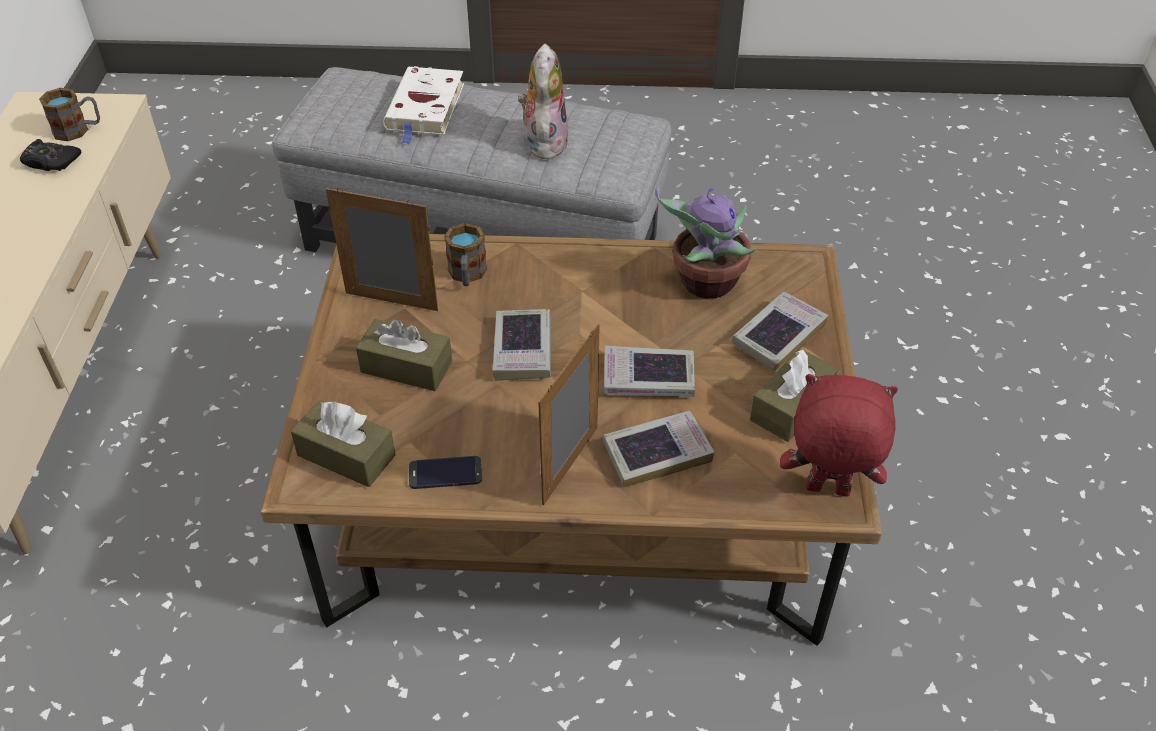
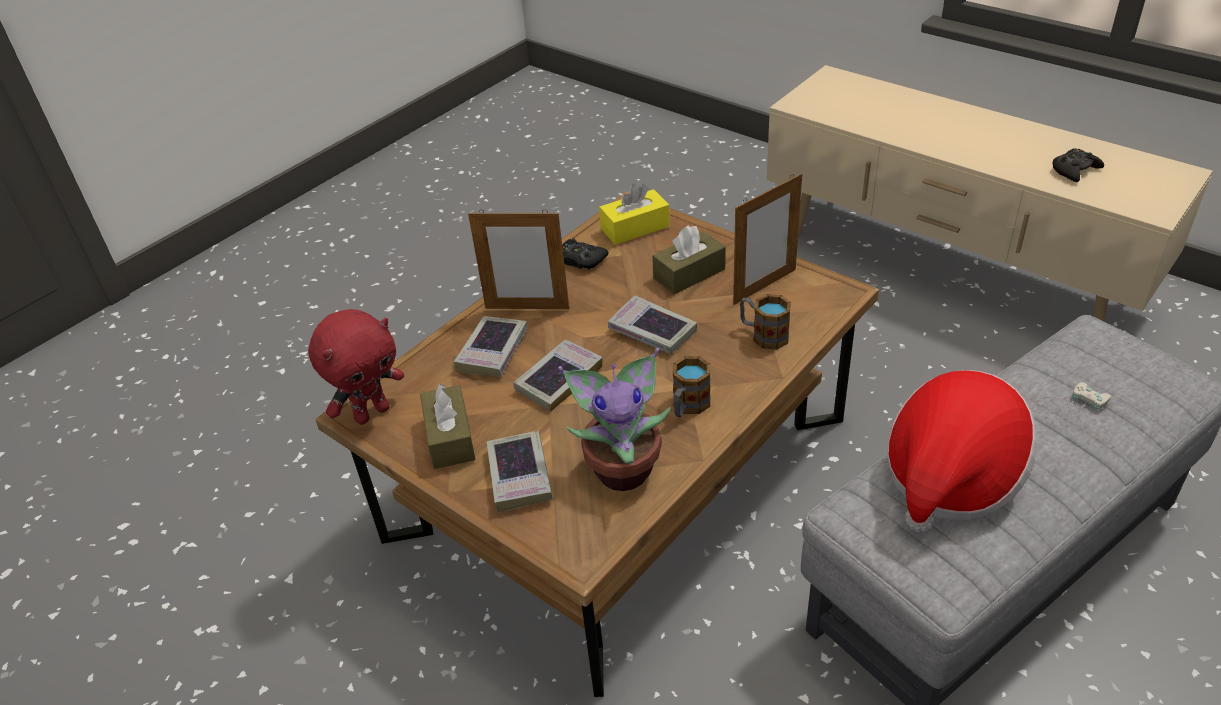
camera: 130 degrees right, 5 degrees down
(78, 130) = (1121, 188): mug -> mug (688, 406)
(346, 455) = (635, 228): brown tissue box -> yellow tissue box
(425, 109) = (1071, 410): white book -> white game controller
(445, 473) = (580, 260): phone -> black game controller
(544, 142) = (950, 477): plush toy -> hat
(570, 465) = (527, 308): picture frame -> picture frame turned 120 degrees clockwise

